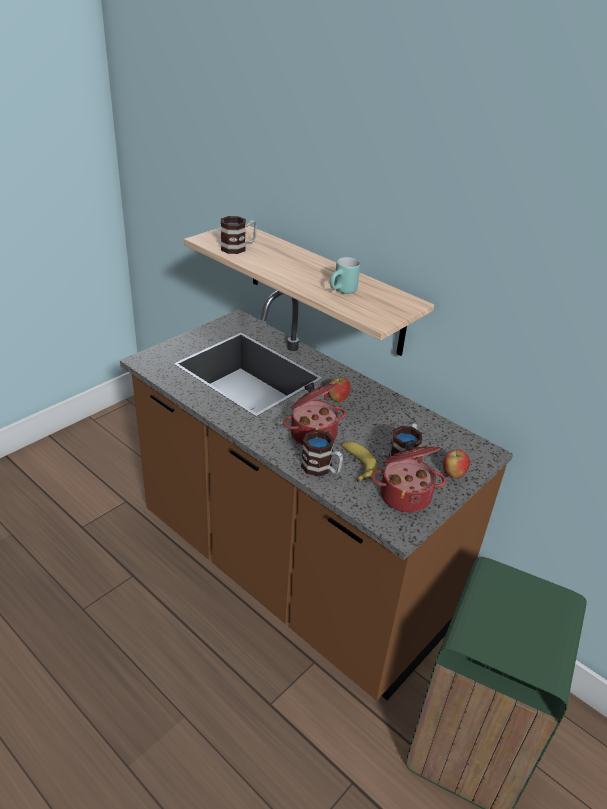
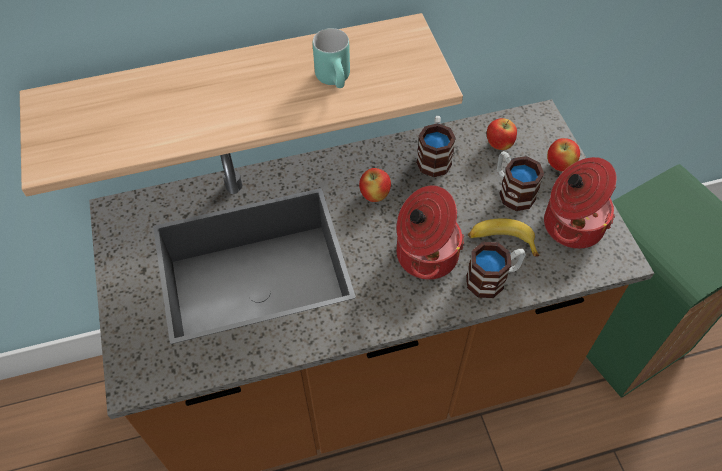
camera: 55 degrees left, 20 degrees up
(238, 248) = (116, 132): mug -> mug (434, 157)
(438, 439) = (499, 145): none -> apple

